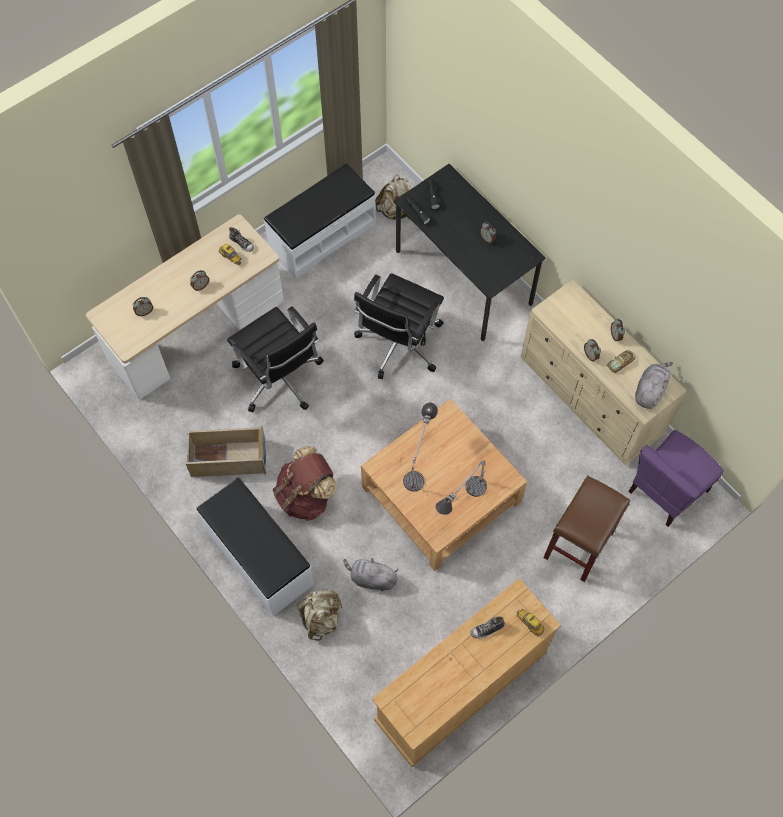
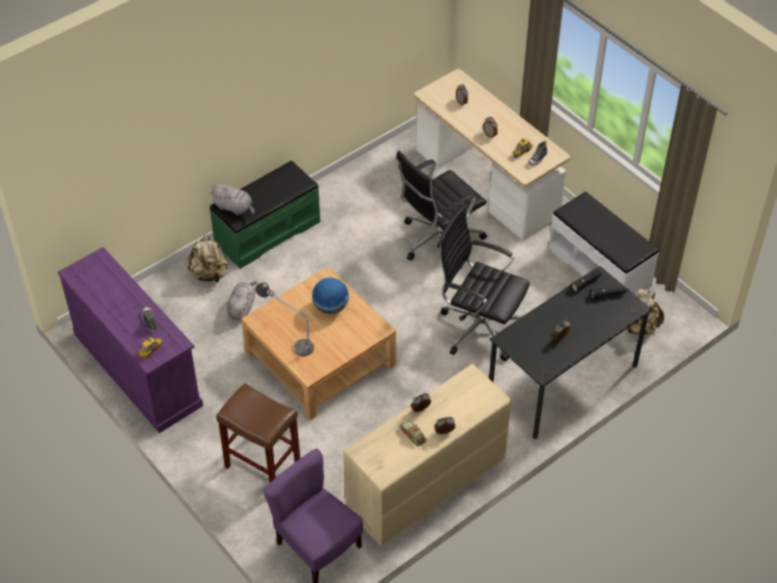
camera: 90 degrees right, 15 degrees down
(228, 459) = (359, 209): beige storage box -> none
(258, 557) = (267, 232): white bench -> green bench
(306, 495) = (322, 262): brown backpack -> none
(420, 461) = (331, 307): table lamp -> globe
(460, 687) = (136, 369): beige dresser -> purple dresser
(650, 390) = (381, 457): grey plush toy -> grey plush toy (234, 208)

